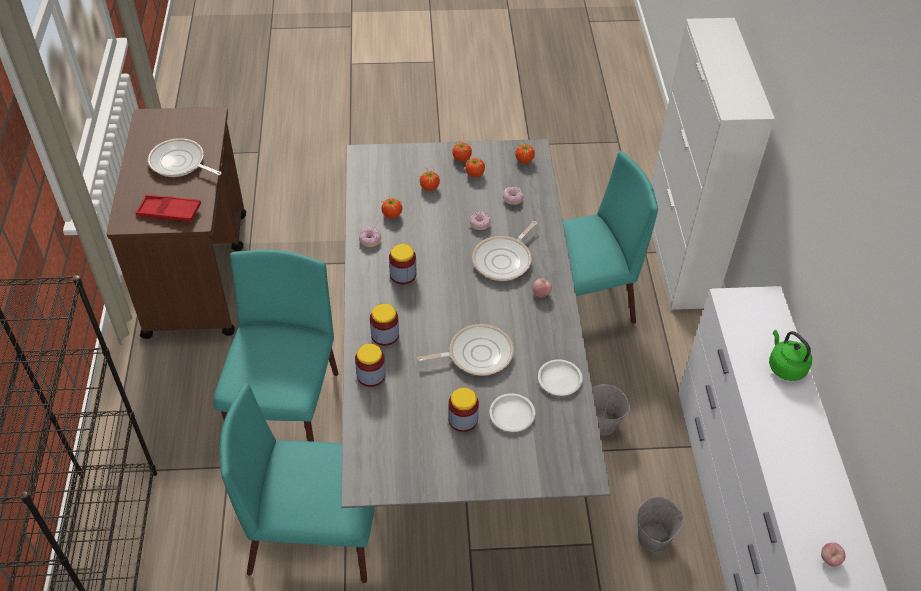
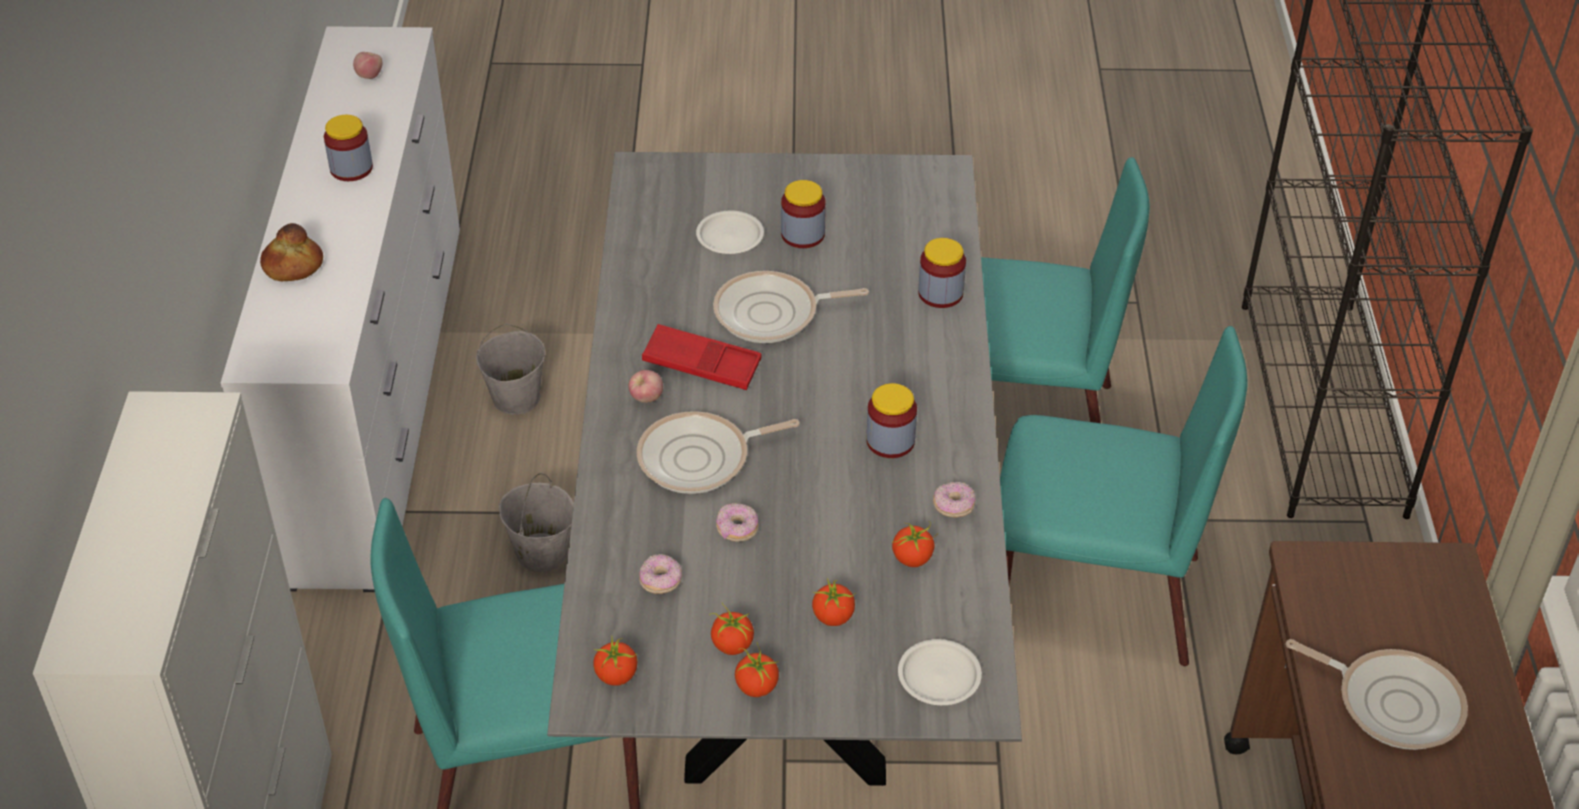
camera: 175 degrees left, 5 degrees down
(169, 212) = (1368, 584): red tray -> red tray (702, 364)
(286, 413) = (1092, 595): turquoise chair -> turquoise chair turned 90 degrees counterclockwise
(385, 335) = (920, 347): jar -> jar (351, 168)
(504, 260) = (700, 459): frying pan -> frying pan turned 150 degrees counterclockwise
(560, 379) = (647, 275): white plate -> white plate (938, 677)
(785, 366) = (292, 267): green kettle -> bread

